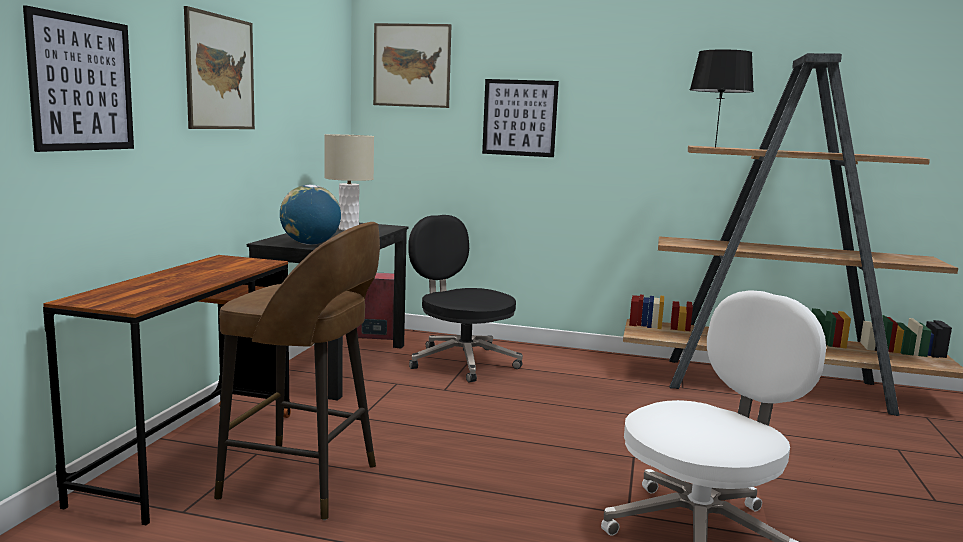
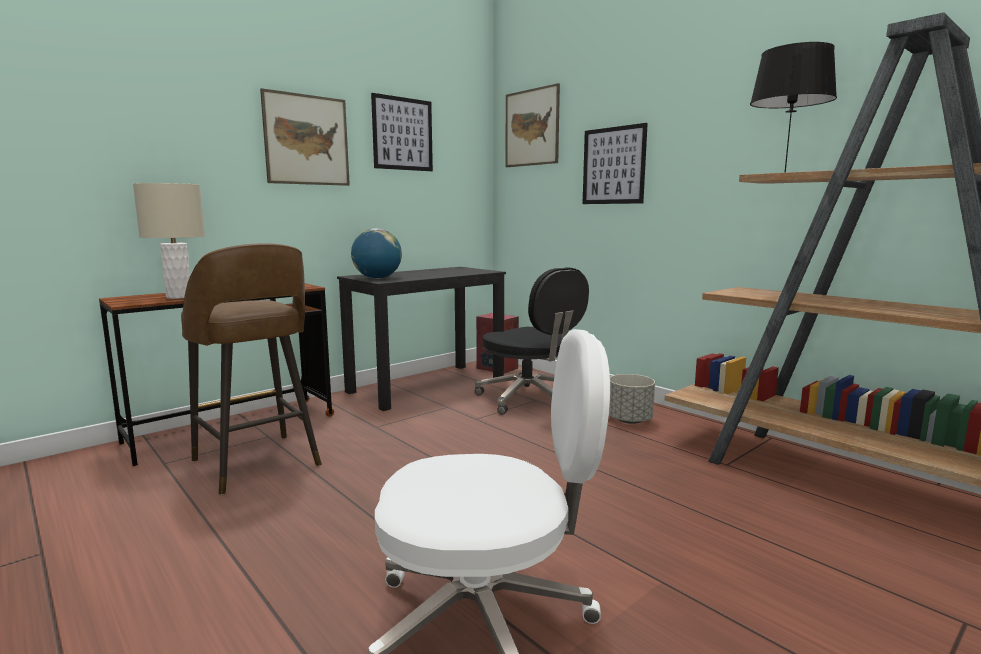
camera: 35 degrees right, 0 degrees up
(82, 84) = (146, 147): picture -> picture (402, 134)
(349, 229) = (447, 271): beige table lamp -> beige table lamp (179, 297)
(461, 362) = (530, 399): black office chair -> black office chair turned 150 degrees clockwise
(571, 366) = (630, 420): none -> grey planter

